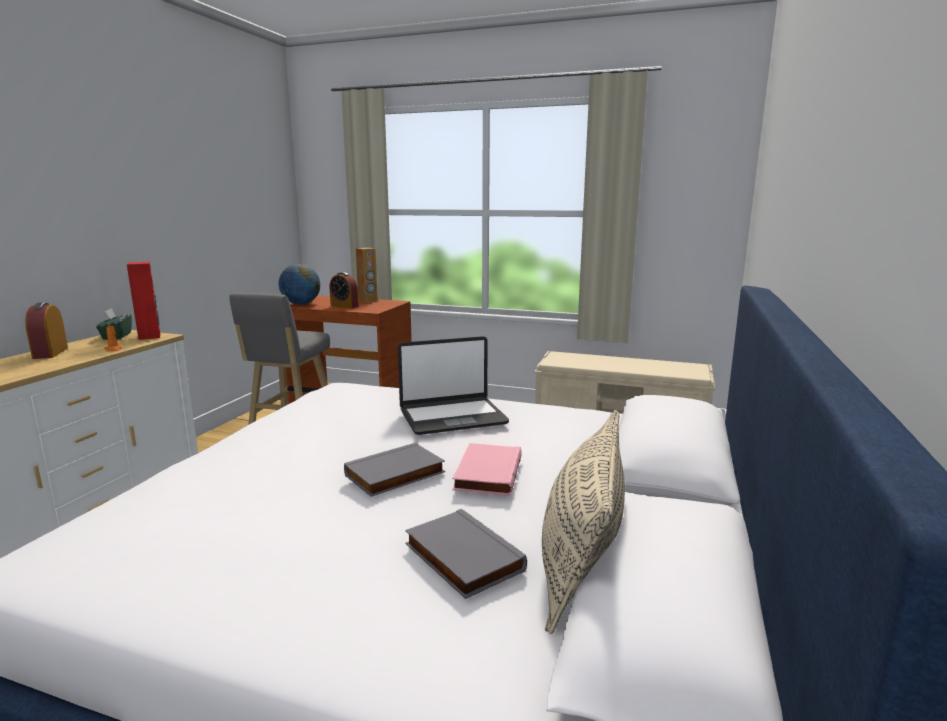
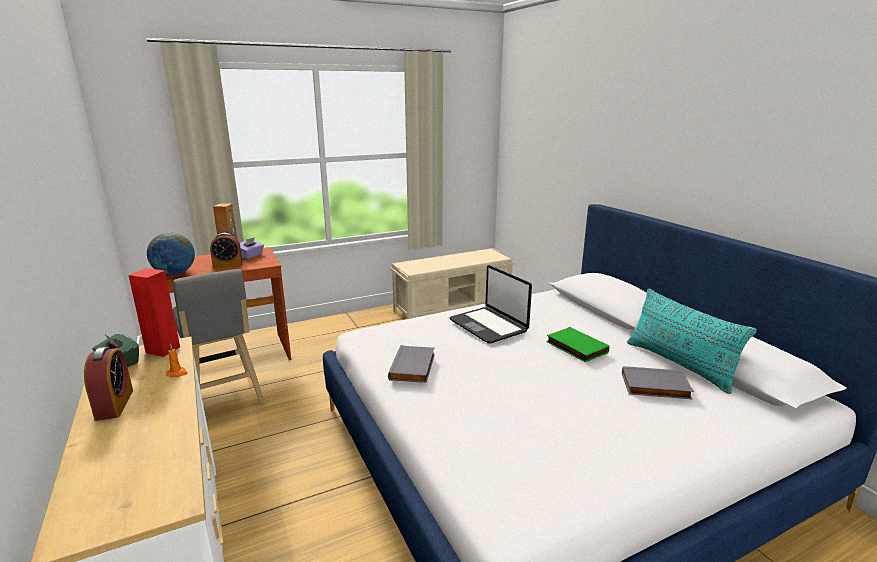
camera: 45 degrees left, 5 degrees up
(50, 353) = (114, 404): alarm clock -> alarm clock turned 135 degrees counterclockwise
(377, 304) = (251, 256): none -> purple tissue box
(395, 475) = (547, 368): grey book -> grey book (413, 367)
(452, 417) = (489, 325): laptop -> laptop turned 120 degrees clockwise
(486, 473) = (575, 347): pink book -> green book
(581, 559) = (679, 364): beige pillow -> turquoise pillow

